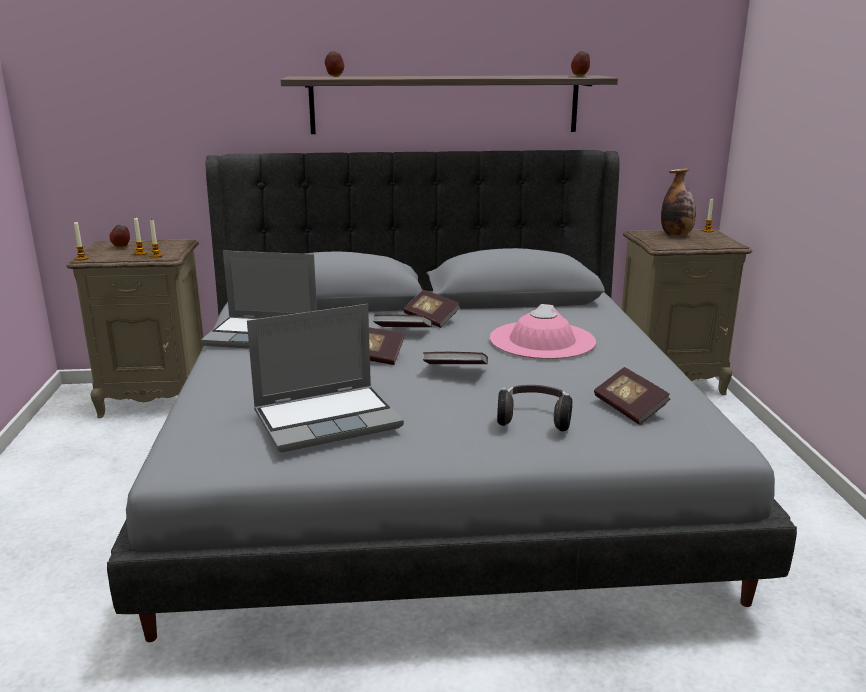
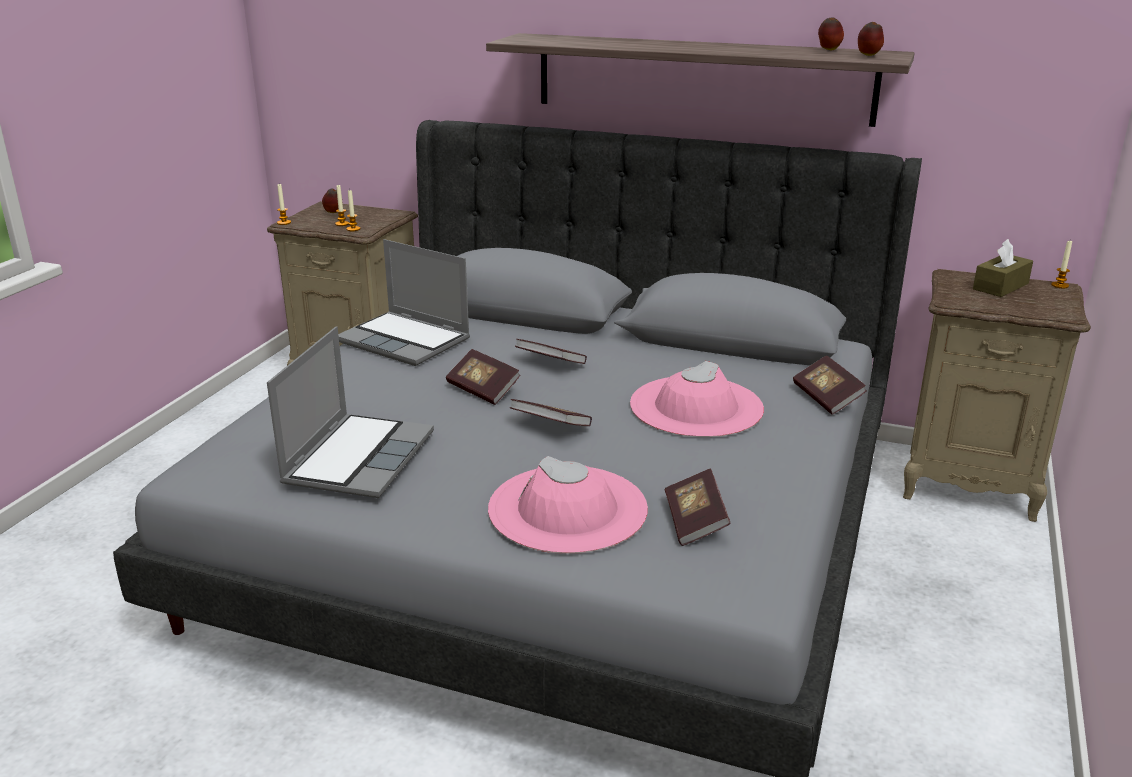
camera: 25 degrees right, 5 degrees up
(328, 419) = (358, 457): laptop -> laptop turned 75 degrees counterclockwise
(334, 77) = (558, 40): apple -> apple (828, 50)
(431, 319) = (601, 352): book -> book (827, 398)
(534, 420) = (568, 509): headphones -> pink hat
(676, 235) = (1000, 286): bottle -> brown tissue box

